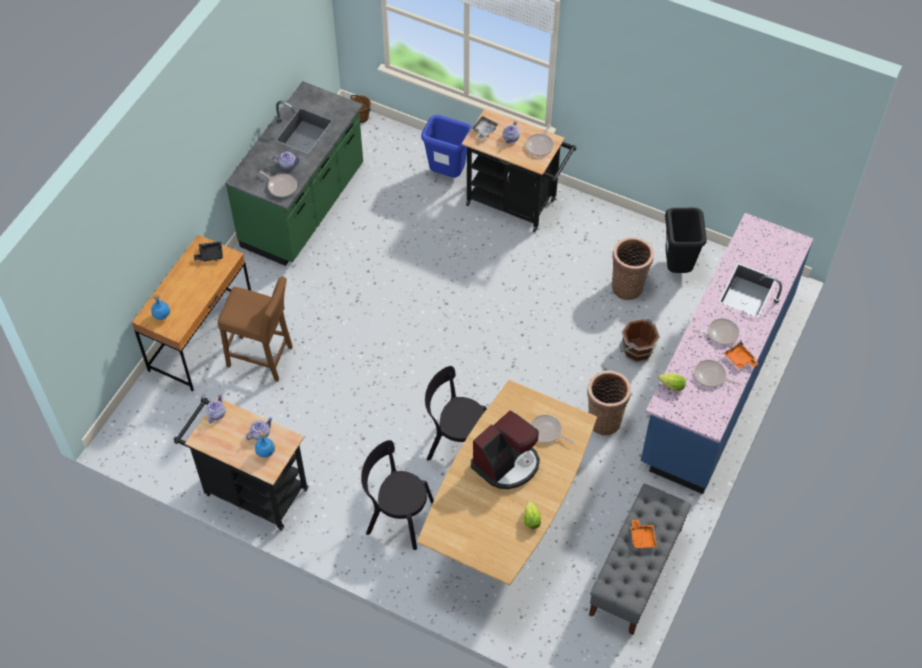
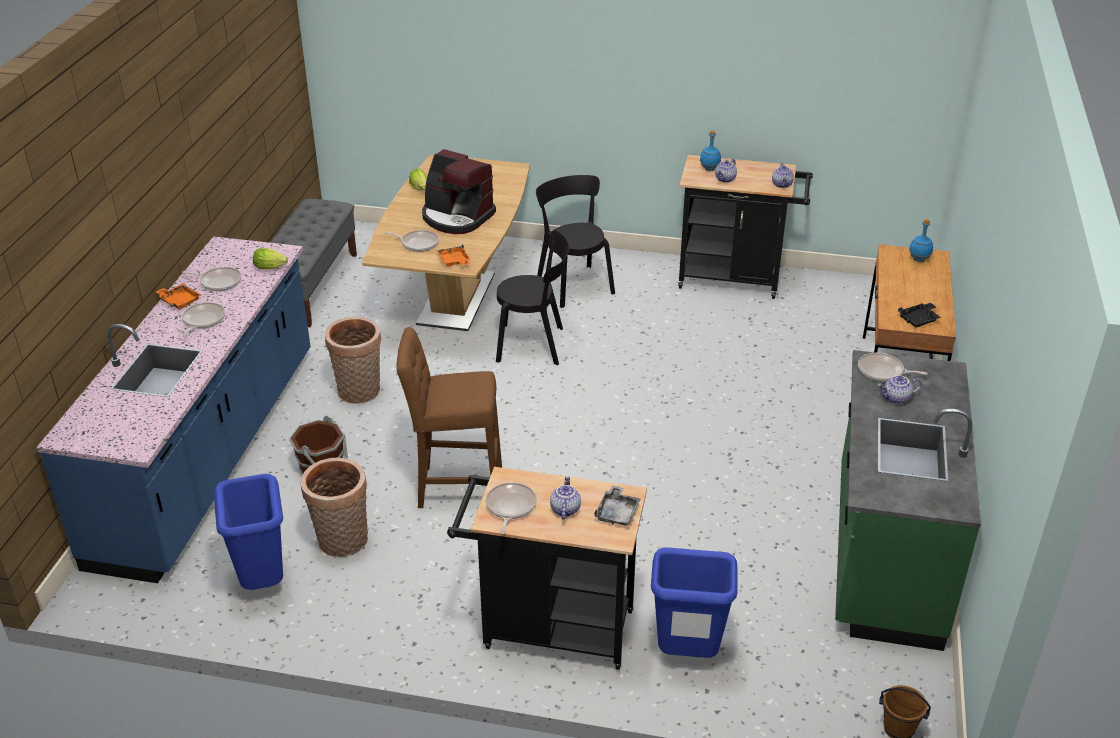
camera: 165 degrees right, 20 degrees down
(263, 358) = (806, 377): brown stool -> brown stool (455, 487)
(397, 517) = (574, 284): black chair -> black chair turned 120 degrees counterclockwise
(507, 463) = (457, 217): coffee machine -> coffee machine turned 90 degrees counterclockwise
(642, 538) = (303, 236): orange tray -> orange tray (454, 261)
(677, 267) = (263, 583): black trash can -> blue trash can
(720, 333) = (203, 320): frying pan -> frying pan turned 120 degrees clockwise

